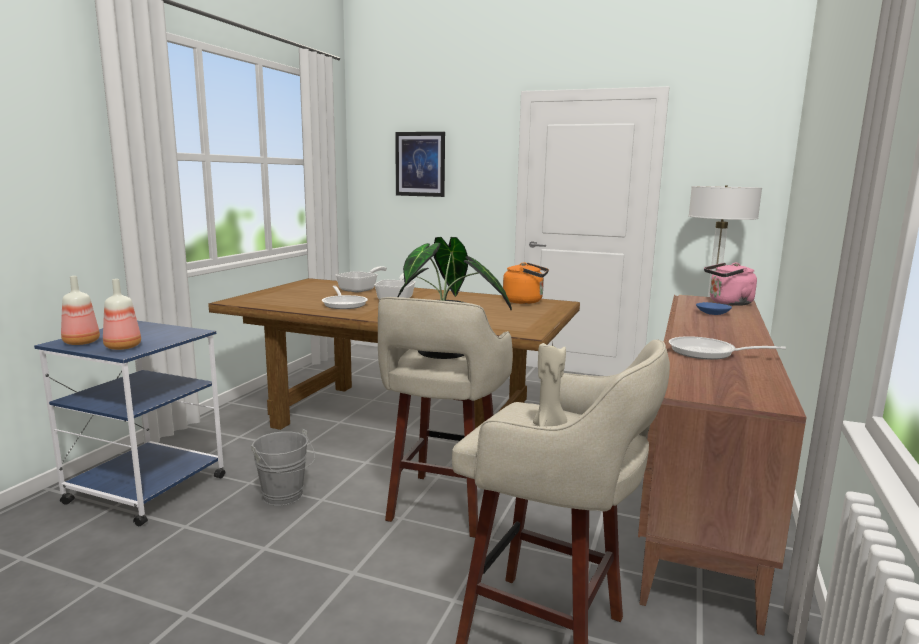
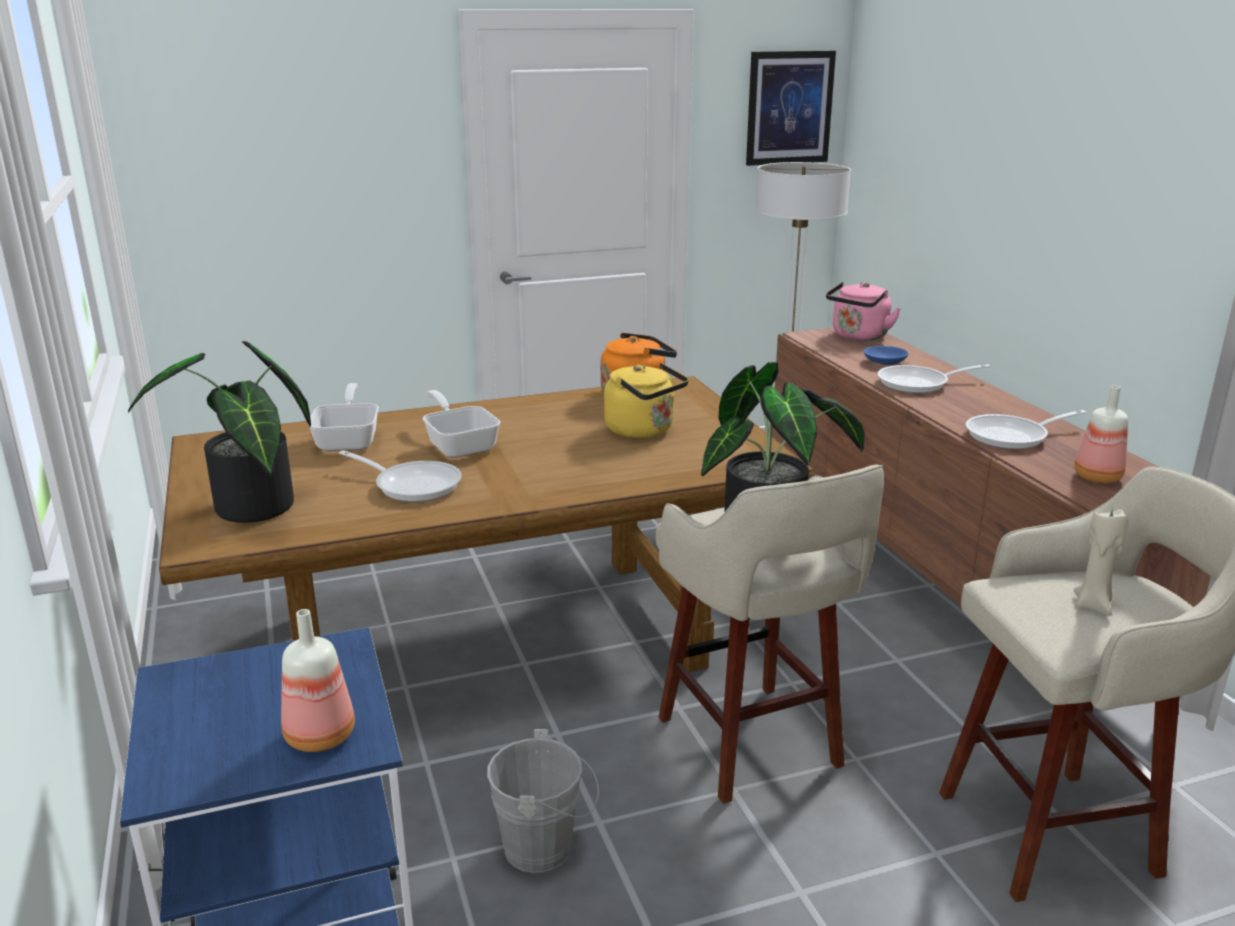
camera: 40 degrees left, 10 degrees up
(80, 342) = (204, 768): bottle -> bottle (1098, 478)
(272, 298) = (251, 512): none -> potted plant
(420, 164) = (267, 152): picture -> picture (789, 108)
(491, 311) = (643, 431): none -> yellow kettle
(709, 324) = (919, 384): none -> frying pan

